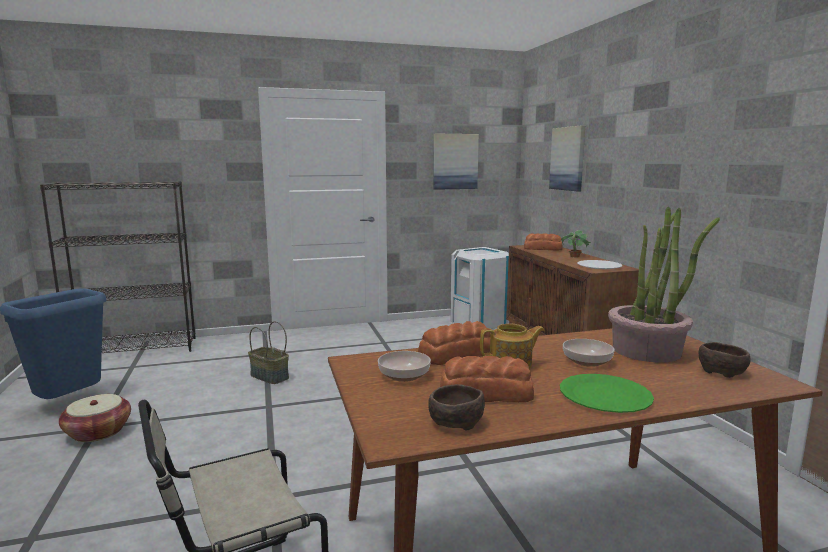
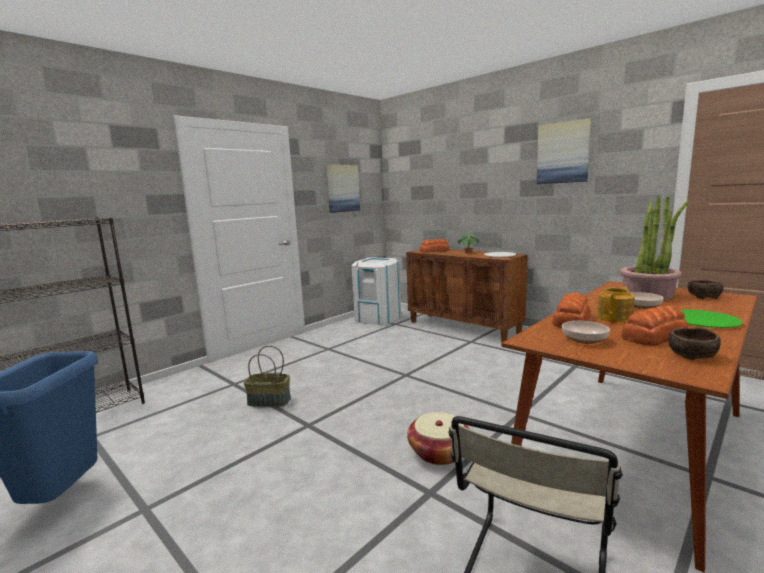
camera: 30 degrees left, 0 degrees up
(98, 432) = (155, 512): basket -> basket (439, 452)
(568, 158) = (440, 181): picture -> picture (563, 153)

